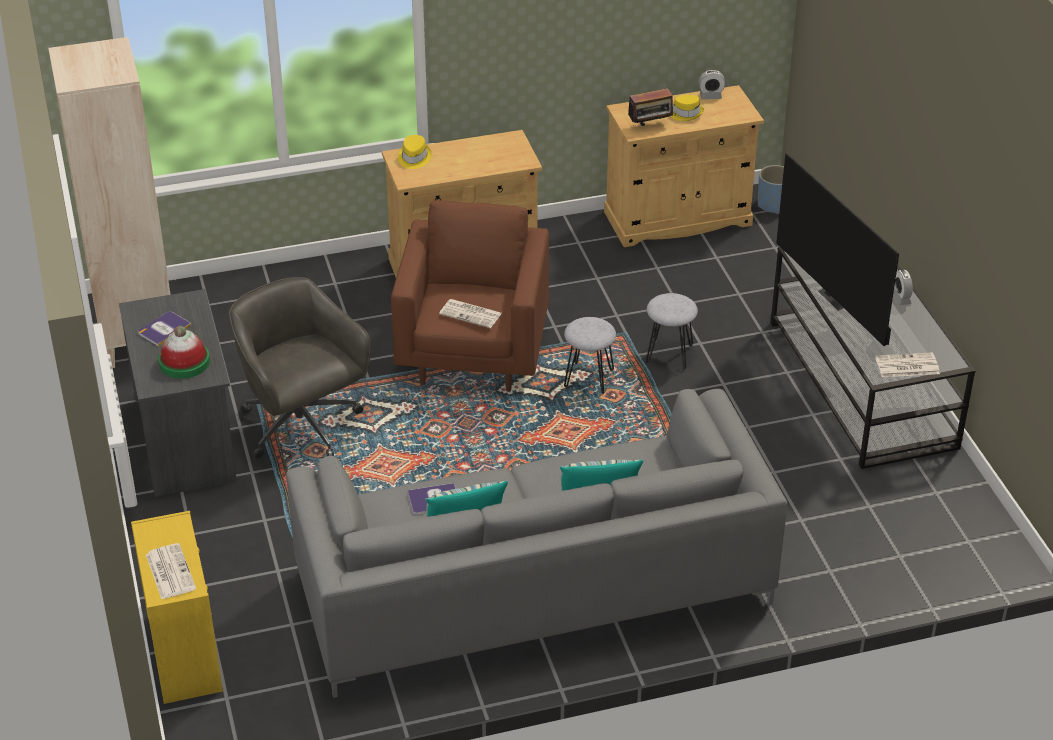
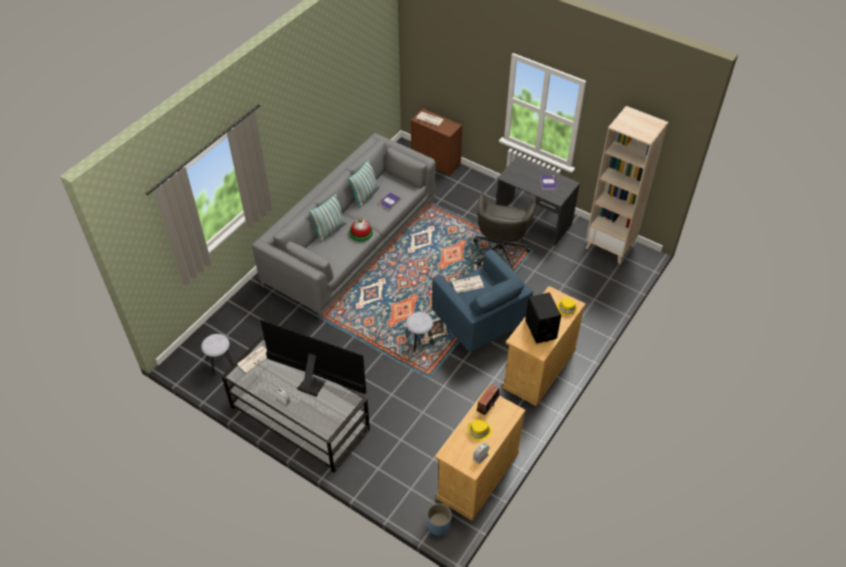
camera: 140 degrees right, 10 degrees up
(184, 362) = (522, 175): hat -> hat (361, 233)
(184, 652) = (436, 162): yellow dresser -> brown dresser
(302, 427) = (500, 250): grey office chair -> grey office chair turned 90 degrees clockwise
(473, 354) = (478, 323): brown armchair -> blue armchair
(480, 156) = (540, 329): none -> black speaker
(669, 354) = (398, 378): grey stool -> grey stool (220, 364)

